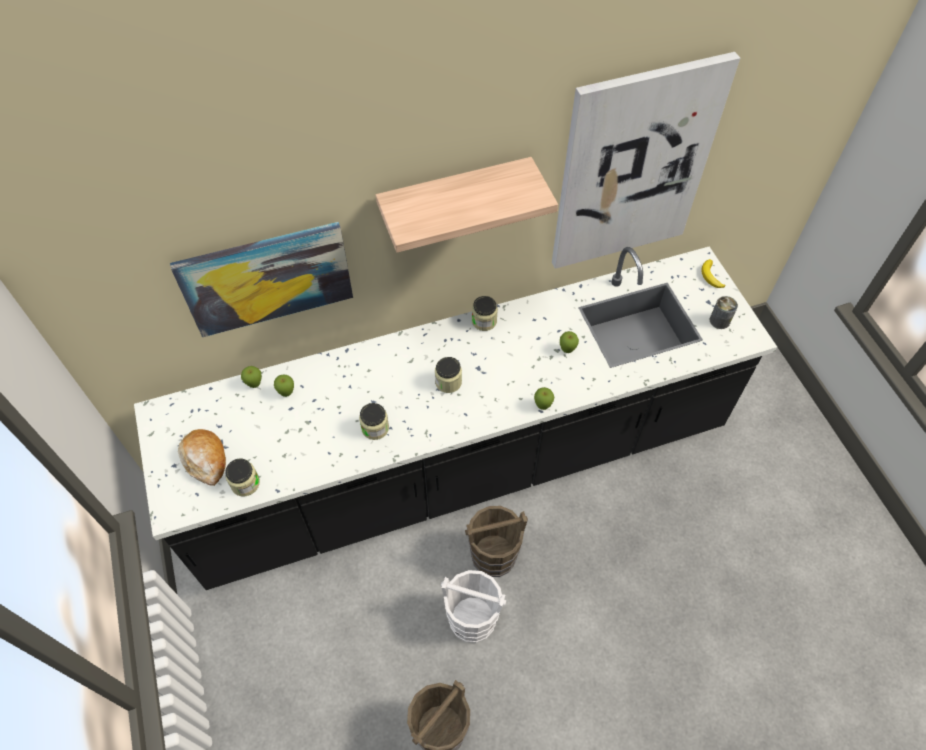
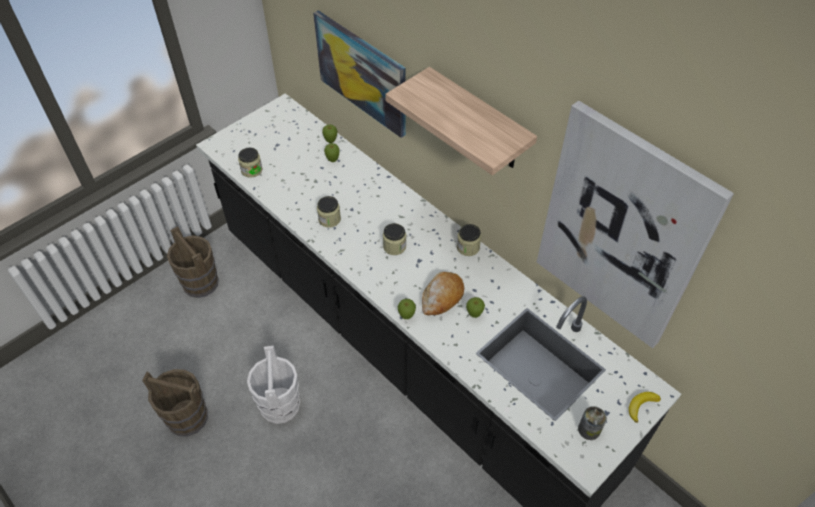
camera: 65 degrees right, 5 degrees down
(205, 459) = (260, 143): bread -> bread (442, 297)
(493, 555) = (339, 399): brown bucket -> brown bucket (200, 282)

